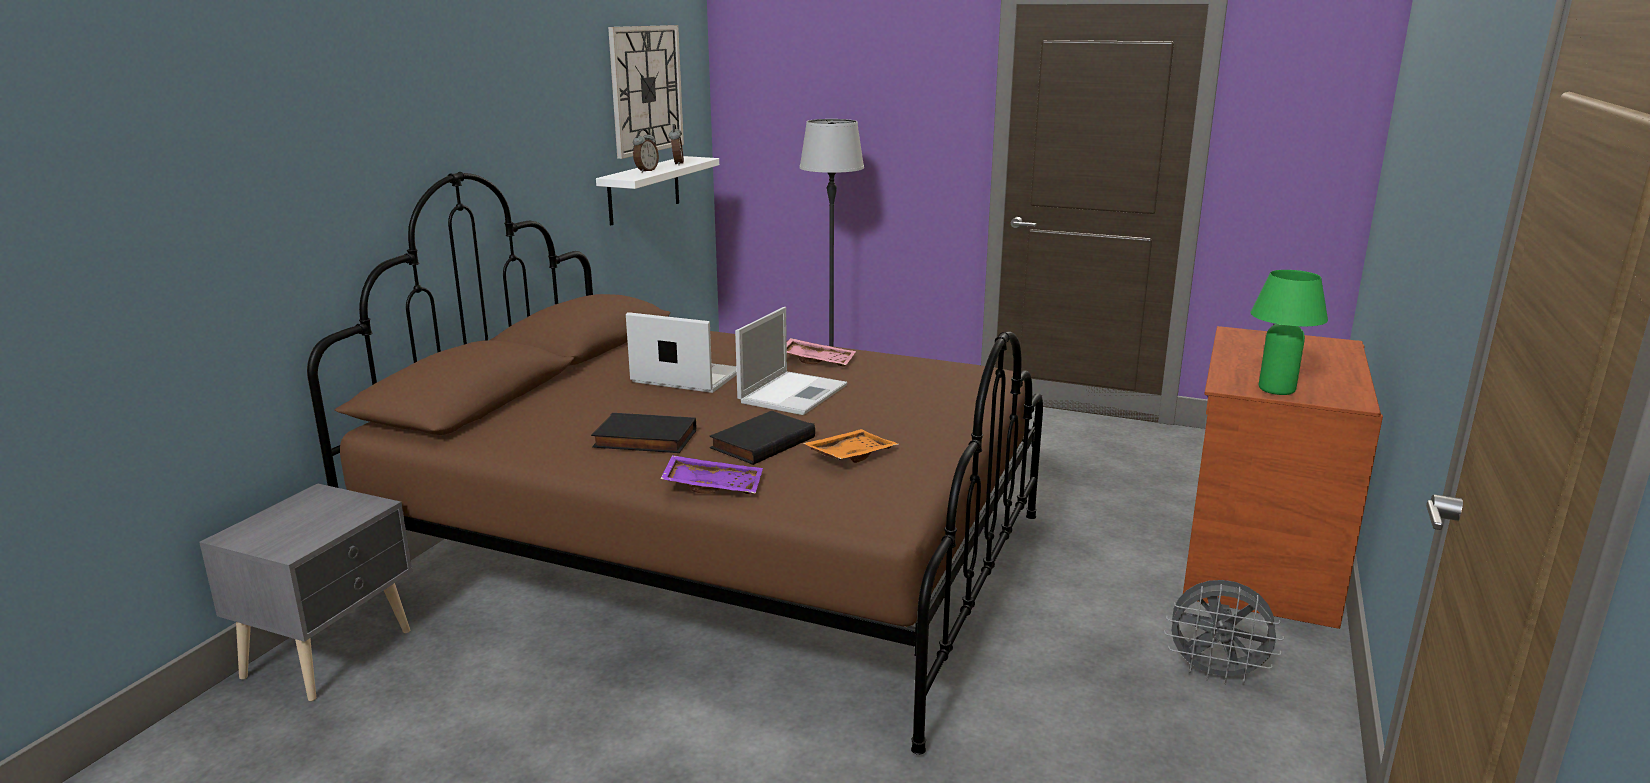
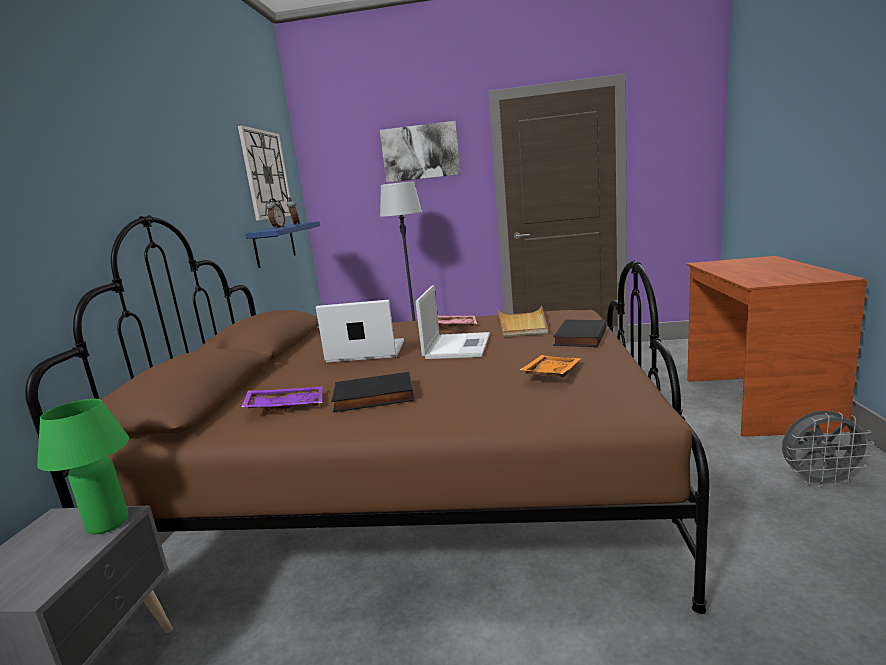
camera: 15 degrees left, 5 degrees down
(644, 190) = (275, 244): white shelf -> blue shelf
(713, 486) = (469, 418): purple tray -> purple tray (286, 406)
(761, 442) = (471, 379): black book -> black book (579, 337)
(886, 69) = (420, 152): none -> picture
(903, 379) = (522, 325): none -> beige tray
(1276, 389) = (785, 279): green table lamp -> green table lamp (108, 523)

